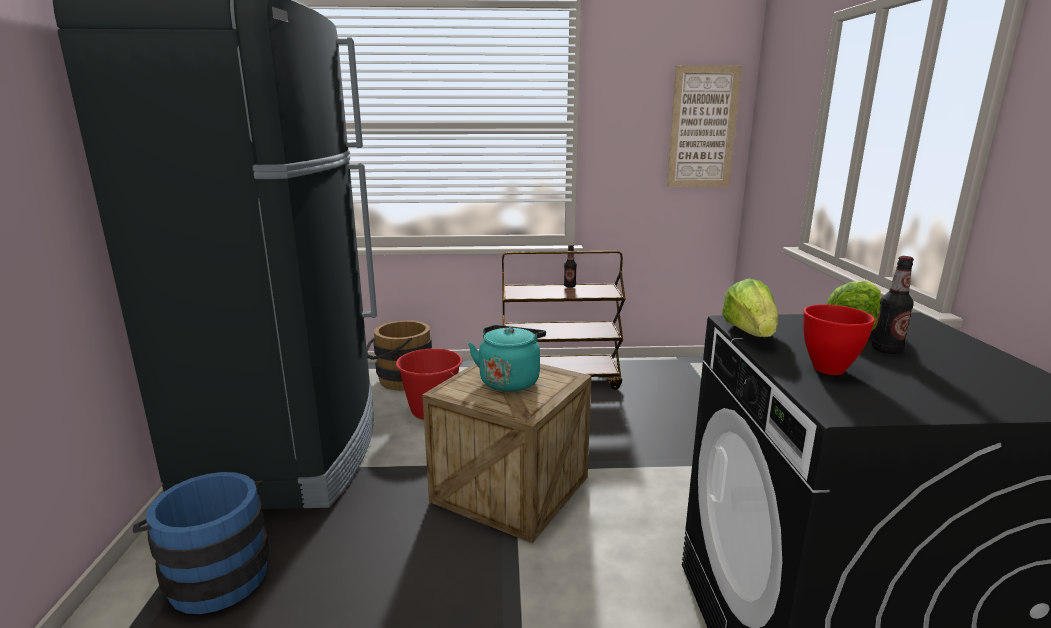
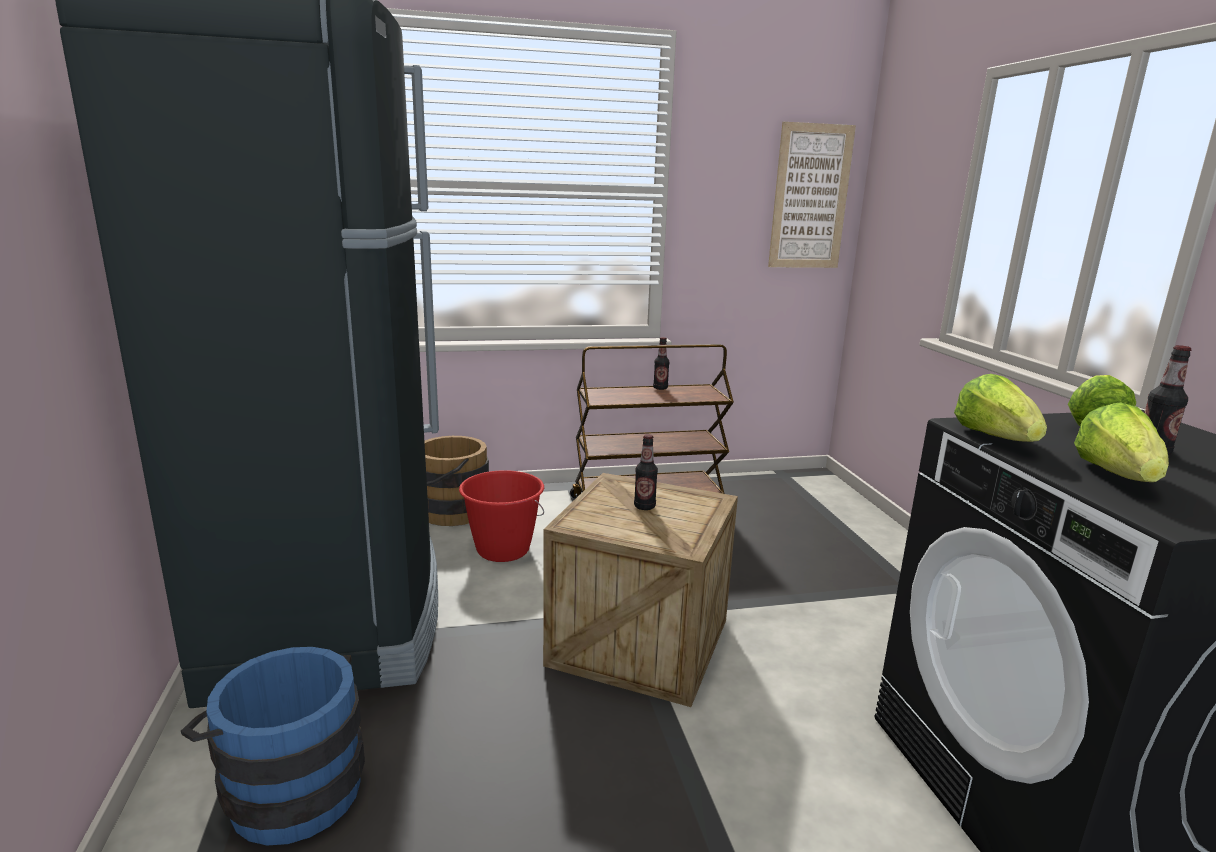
camera: 10 degrees left, 0 degrees up
(510, 380) = (644, 506): turquoise kettle -> bottle
(830, 369) = (1116, 476): red bowl -> lettuce

